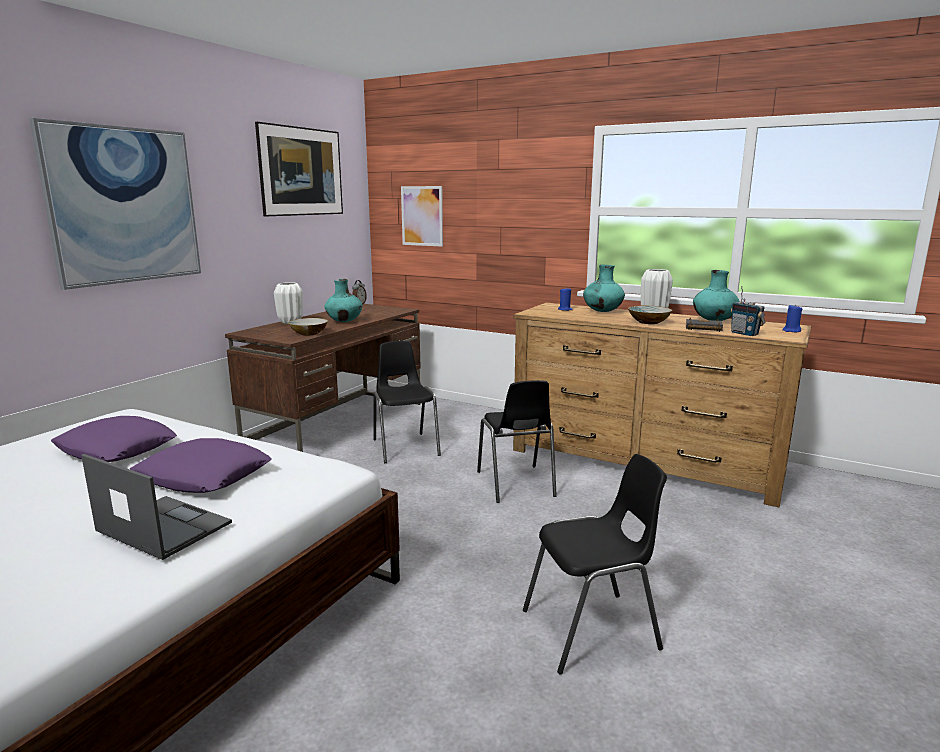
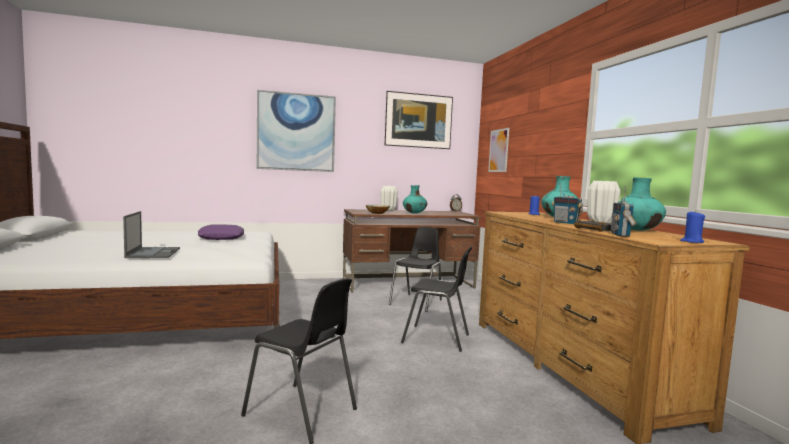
camera: 45 degrees right, 10 degrees down
(203, 476) = (211, 248): purple pillow -> none
(516, 484) = (436, 339): black chair -> black chair turned 105 degrees counterclockwise
(649, 322) = (565, 223): bowl -> radio

